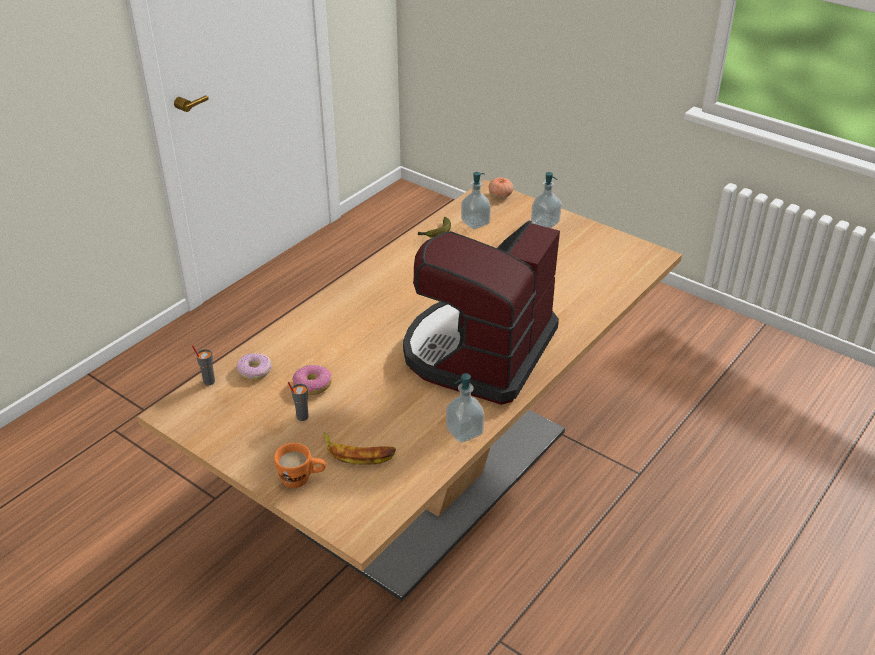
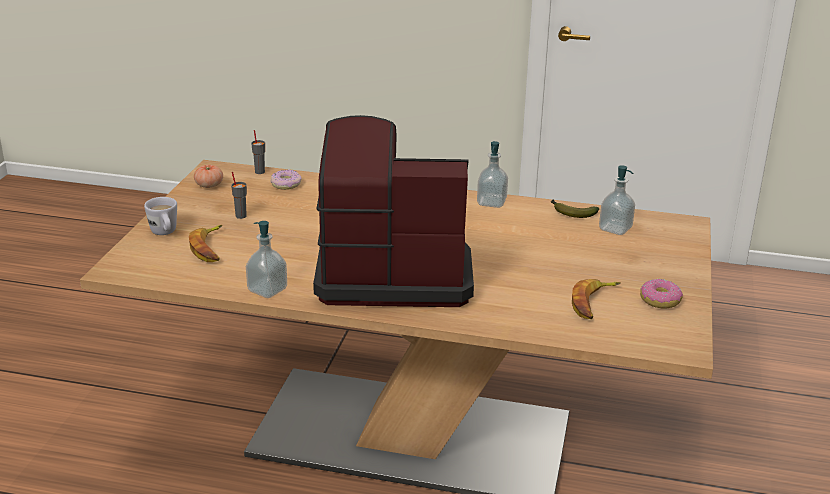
camera: 65 degrees right, 10 degrees down
(302, 479) = (165, 233): orange mug -> white mug
(313, 385) = (284, 210): donut -> donut (660, 300)
(500, 195) = (687, 231): tomato -> tomato (209, 185)
(545, 223) = (665, 266): soap dispenser -> soap dispenser (491, 202)
(578, 270) = (593, 303): none -> banana

